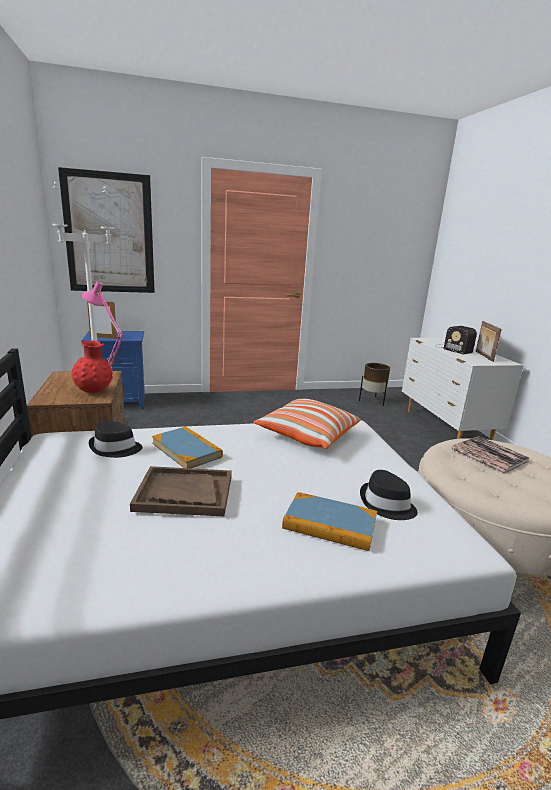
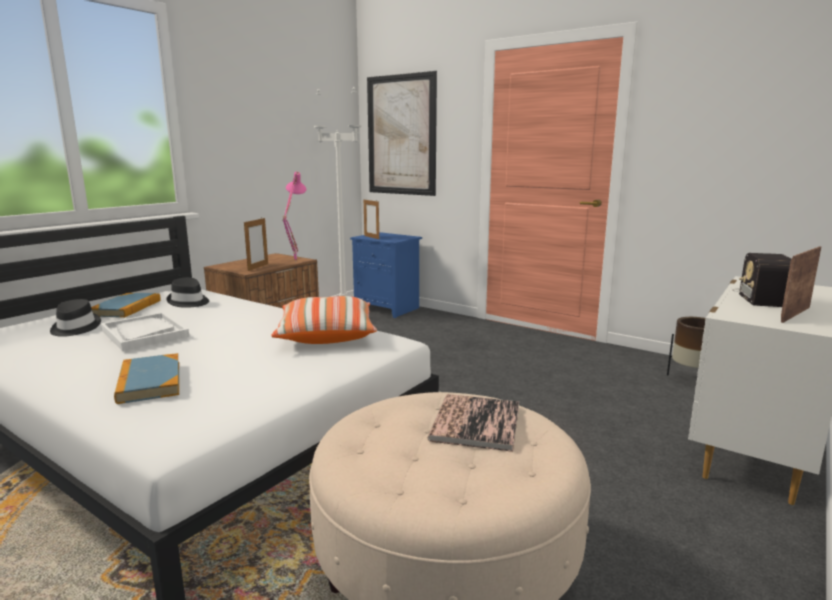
camera: 50 degrees right, 5 degrees down
(94, 391) = (258, 267): red vase -> picture frame
(184, 493) = (144, 333): brown tray -> white tray
(186, 450) = (218, 315): book -> book (126, 308)
(386, 504) = (219, 393): black hat -> black hat (74, 328)

